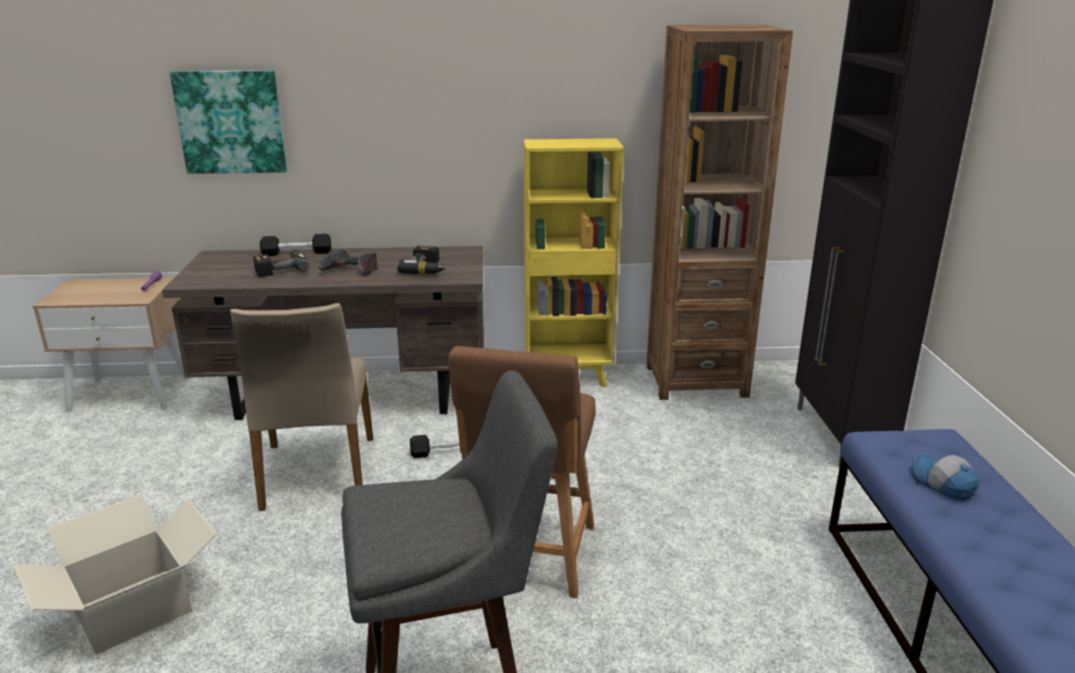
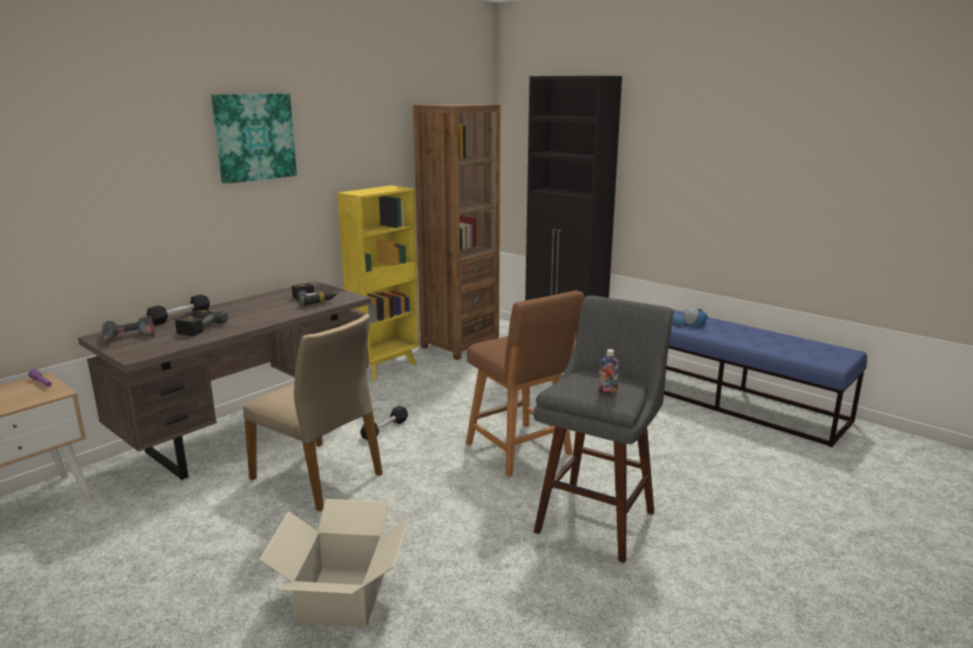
camera: 45 degrees left, 5 degrees down
(231, 122) = (103, 205): picture -> picture (254, 137)
(348, 271) = (257, 315): power drill -> power drill (129, 337)
(397, 529) = (607, 392): none -> bottle

